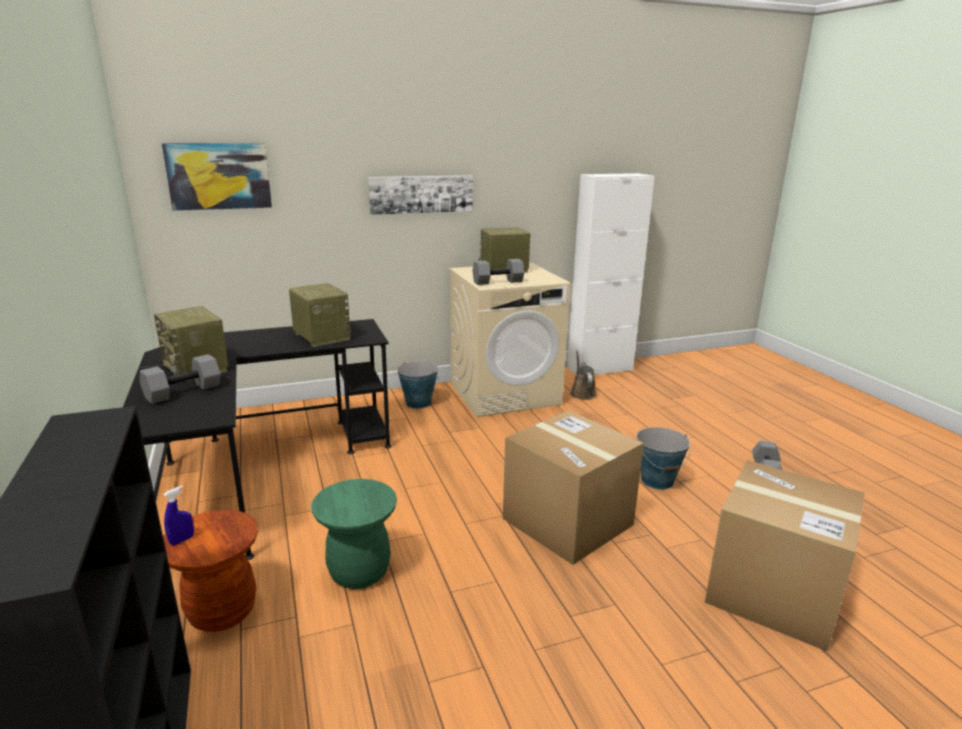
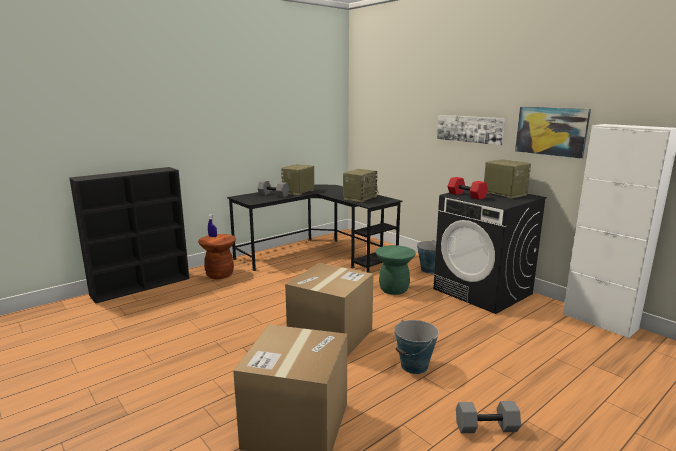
camera: 70 degrees right, 5 degrees down
(219, 176) = (377, 110): picture -> picture (551, 131)
(359, 572) = (254, 291): green stool -> green stool (394, 289)
(498, 281) = (467, 195): grey dumbbell -> red dumbbell
(505, 394) = (483, 291): beige washing machine -> black washing machine
(582, 393) = (531, 319): brown watering can -> none

